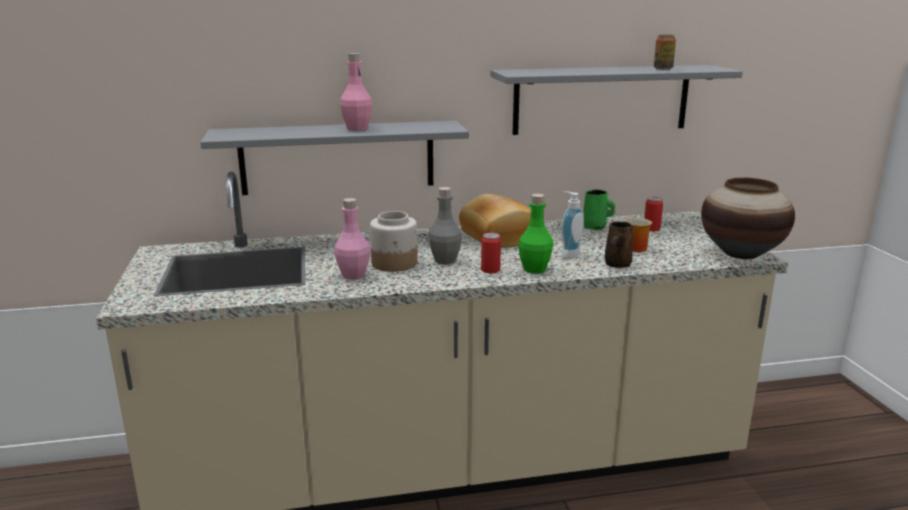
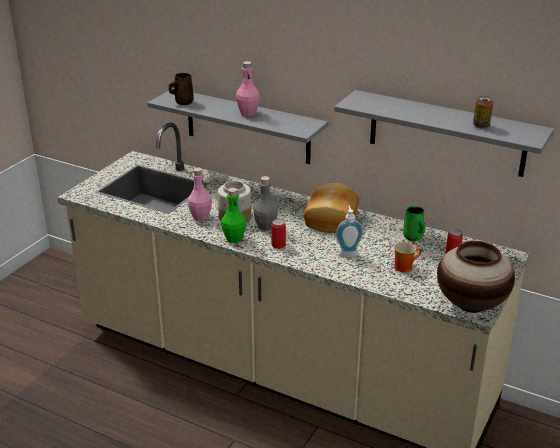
camera: 40 degrees right, 10 degrees up
(534, 269) = (304, 256): green bottle -> green bottle (234, 239)
(617, 264) = (362, 275): brown mug -> brown mug (183, 102)

